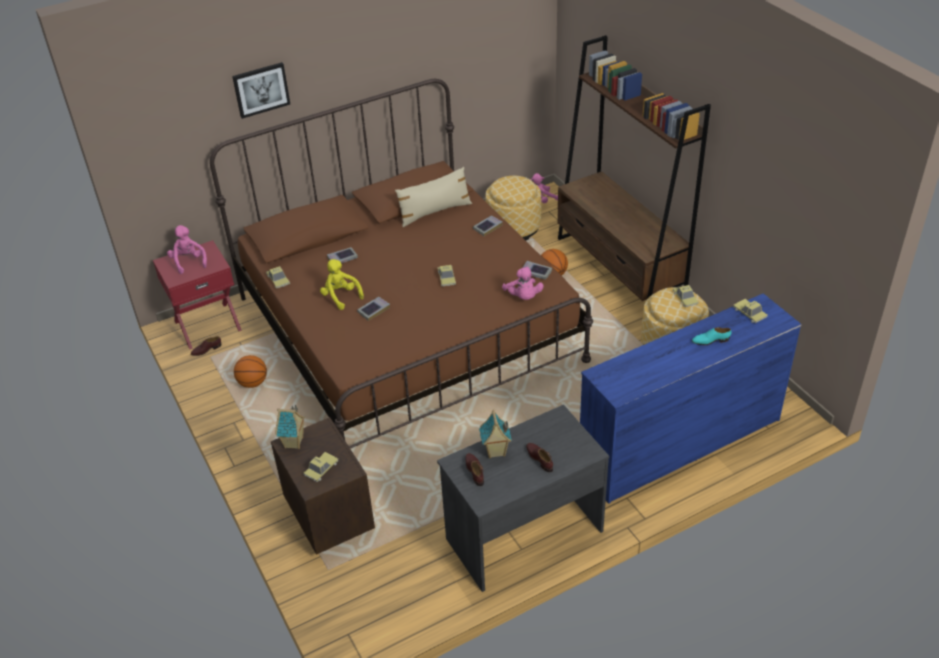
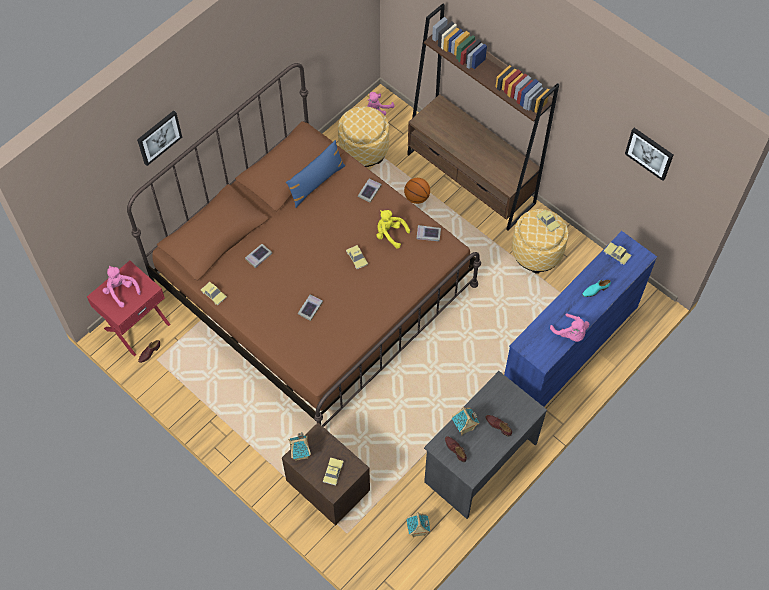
camera: 20 degrees left, 20 degrees up
(253, 383) = (207, 377): basketball -> none
(341, 296) = (276, 300): yellow plush toy -> yellow plush toy (390, 234)
(414, 589) = (417, 531): none -> toy house
(434, 212) = (316, 183): beige pillow -> blue pillow
(523, 297) = (427, 264): pink plush toy -> pink plush toy (570, 334)
(804, 180) = (649, 153): none -> picture

